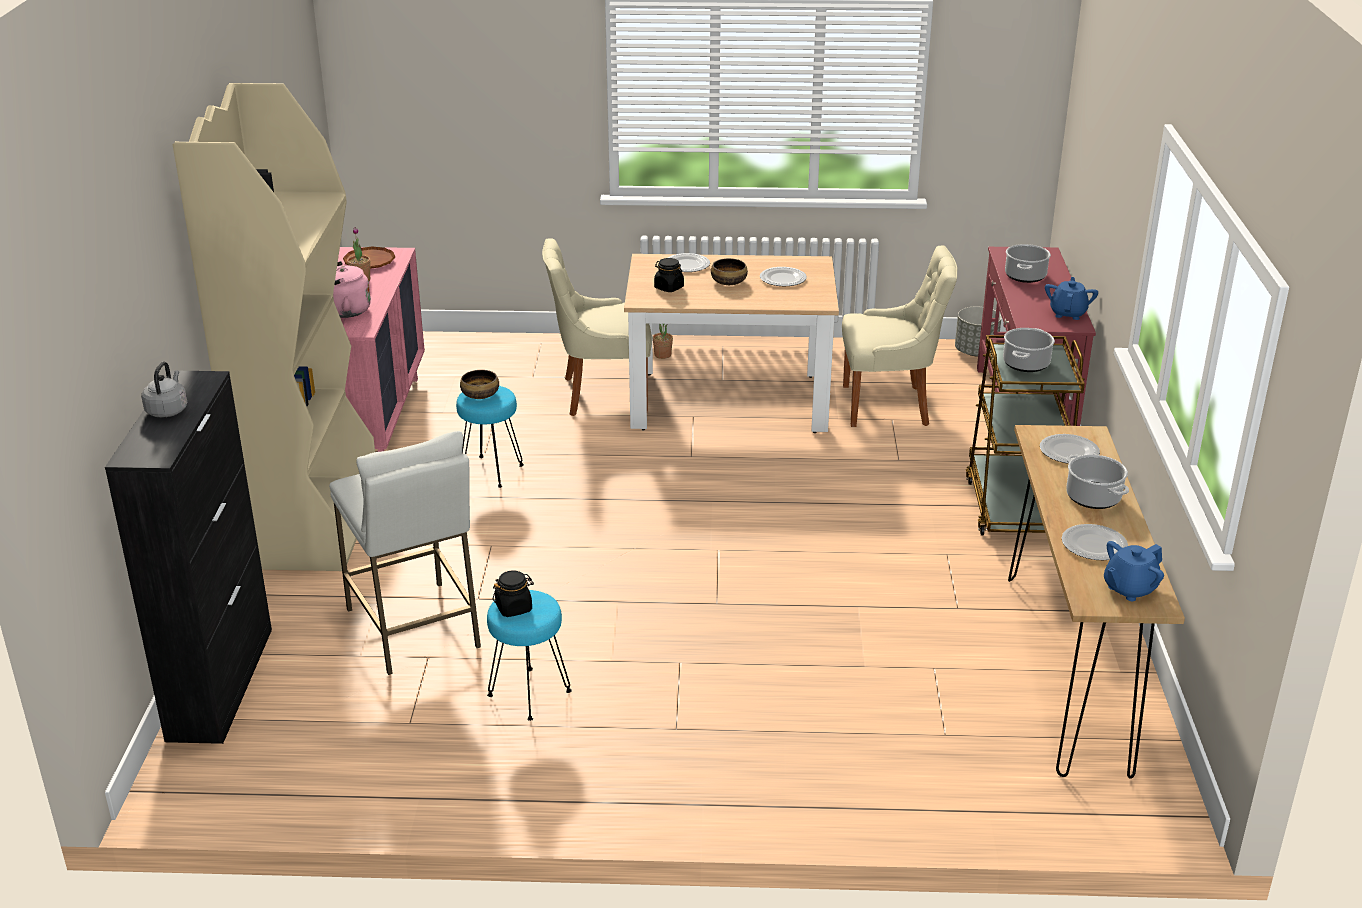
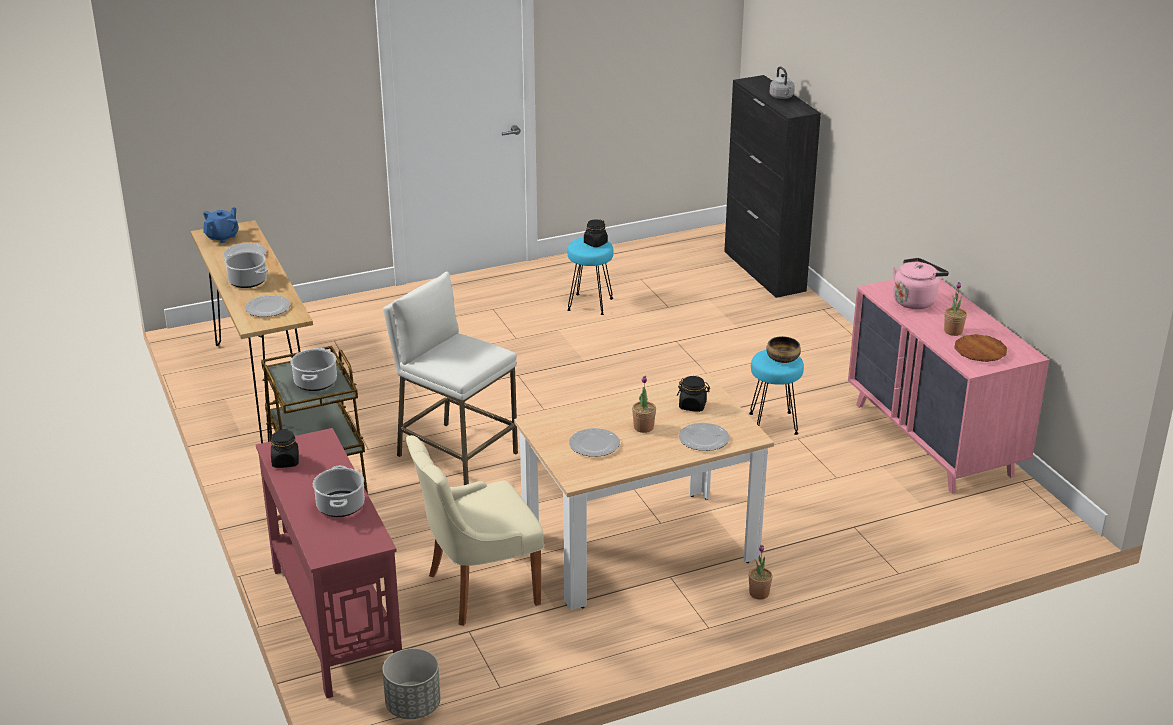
camera: 155 degrees right, 0 degrees up
(314, 523) = (844, 356): beige bookcase -> none
(414, 628) = (694, 317): white stool -> white stool (456, 455)
(601, 394) = (768, 523): beige chair -> none
(729, 282) = (643, 427): bowl -> potted plant
(1068, 313) = (285, 461): blue teapot -> black jar

